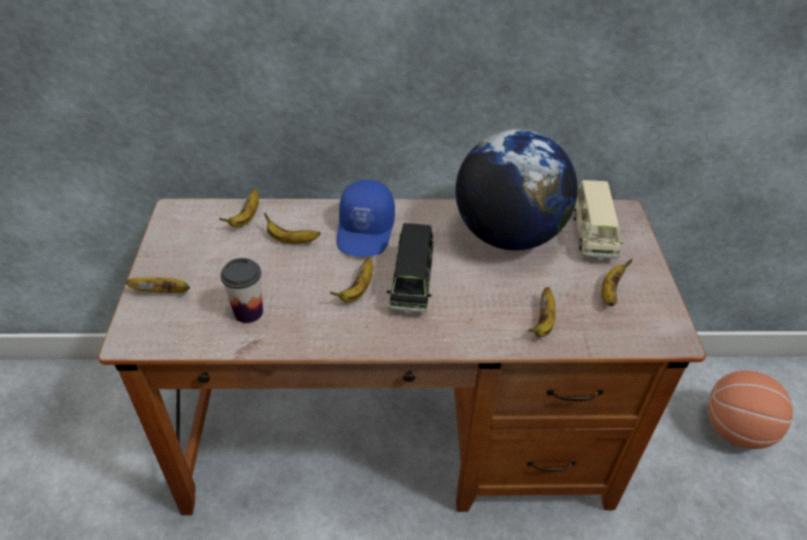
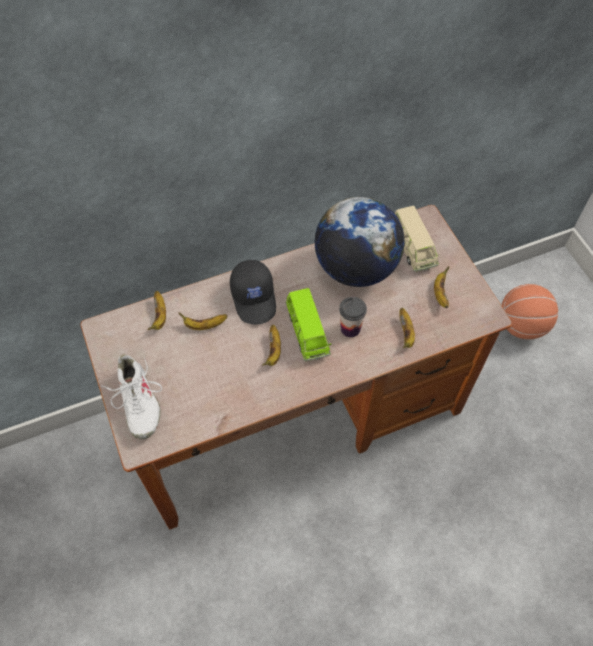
camera: 20 degrees left, 15 degrees up
(164, 292) = (138, 402): banana -> white shoe
(248, 312) = (207, 396): cup -> cup (350, 328)
(366, 231) = (255, 298): blue cap -> black cap
(412, 282) = (307, 332): black toy car -> green toy car

